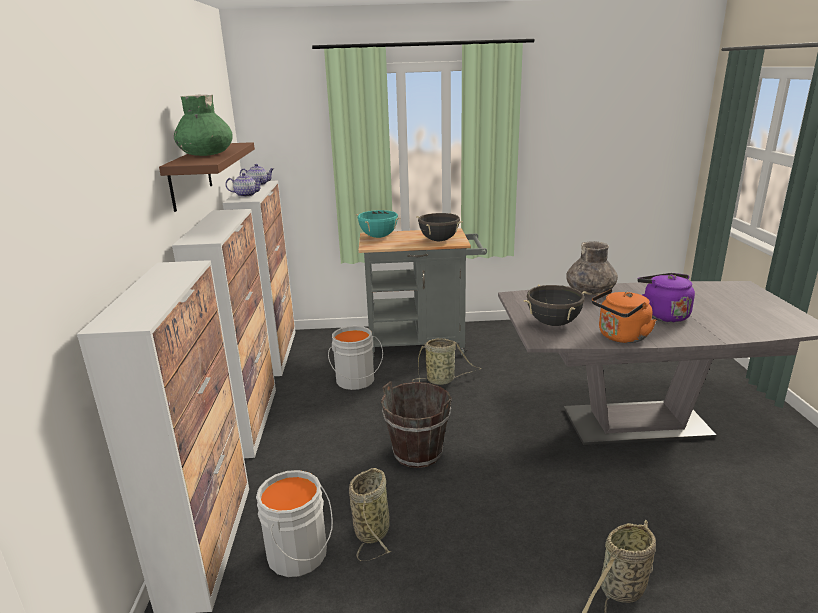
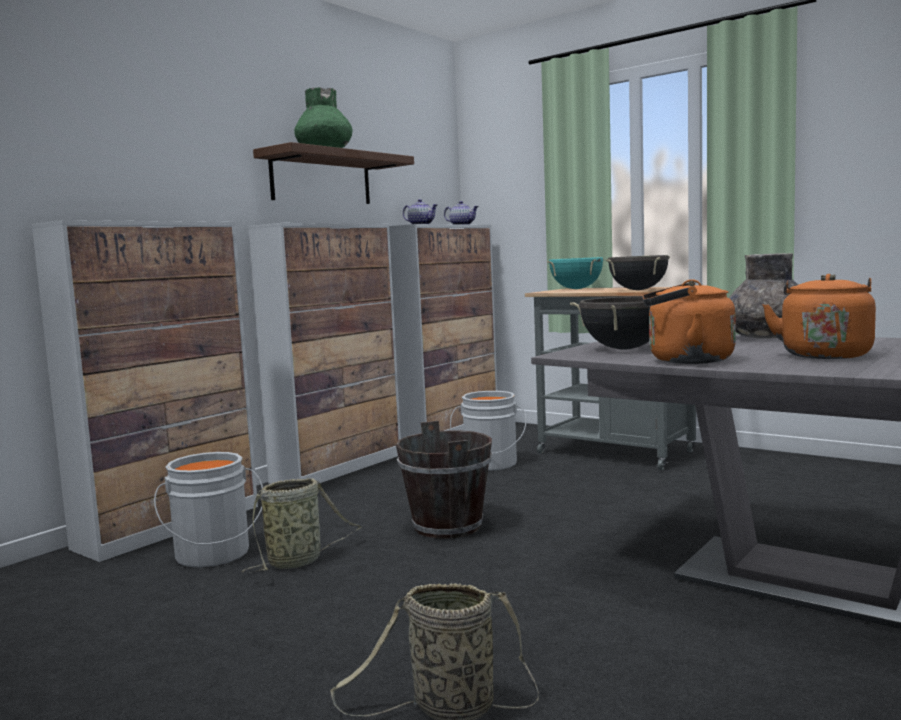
camera: 40 degrees right, 15 degrees down
(442, 380) = (591, 483): basket -> none
(662, 315) = (824, 355): purple kettle -> orange kettle

